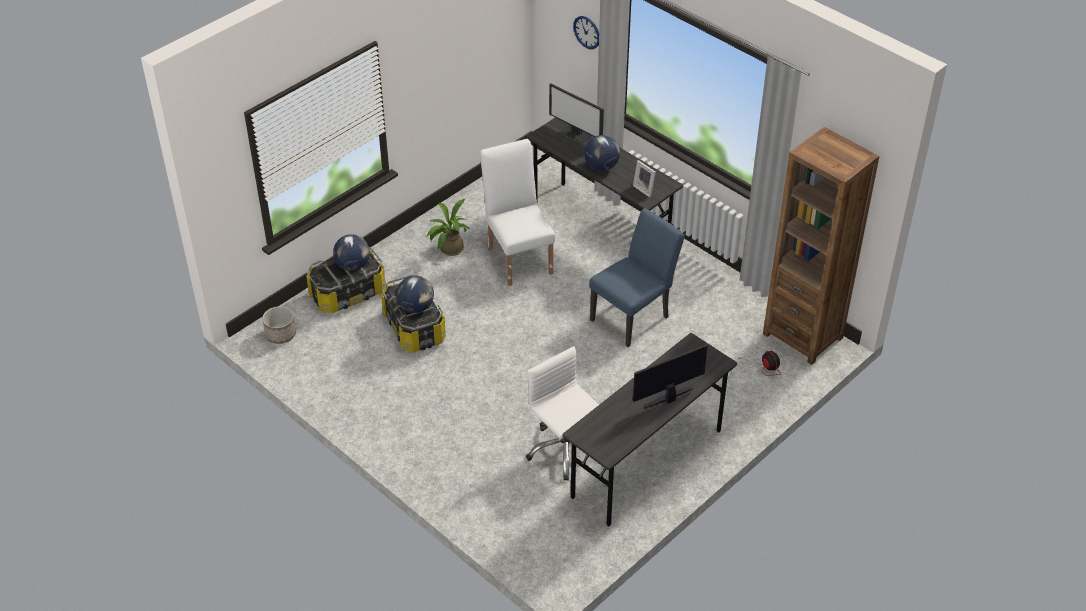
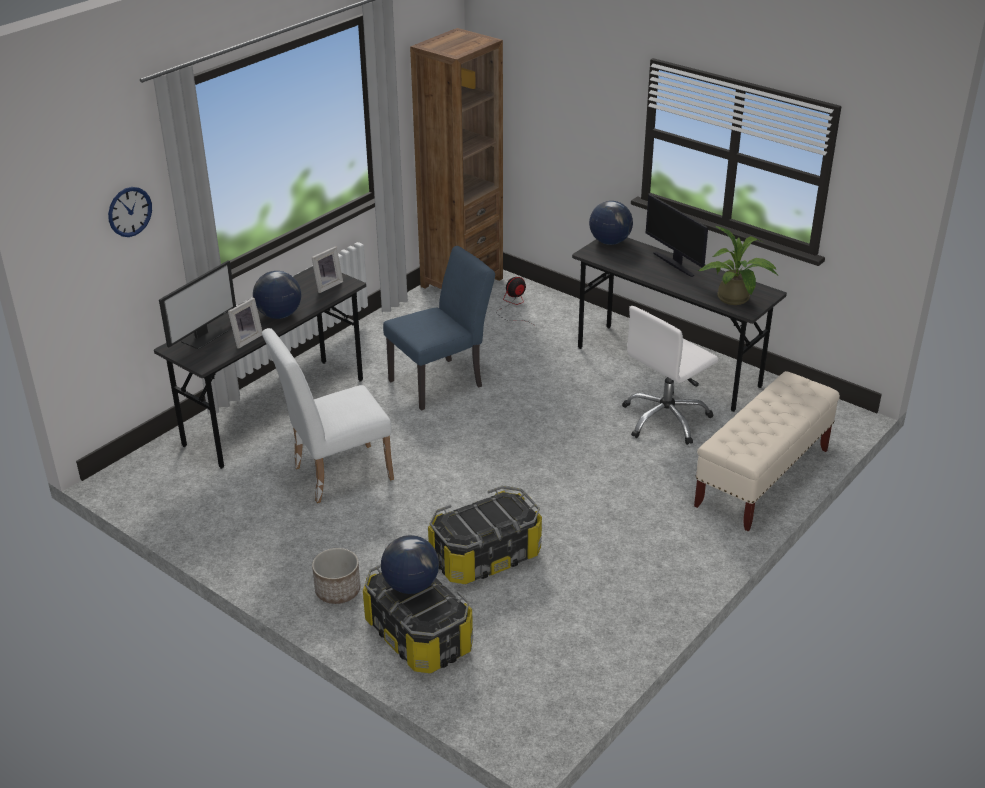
camera: 95 degrees left, 10 degrees down
(281, 334) = (518, 701): planter -> planter (337, 590)
(416, 307) = (495, 511): globe -> globe (610, 242)
(449, 250) = (318, 539): potted plant -> potted plant (736, 300)
(474, 498) = (762, 478): none -> beige bench
(569, 152) = (246, 339): none -> picture frame
(634, 316) = (442, 381): blue chair -> blue chair turned 105 degrees clockwise

